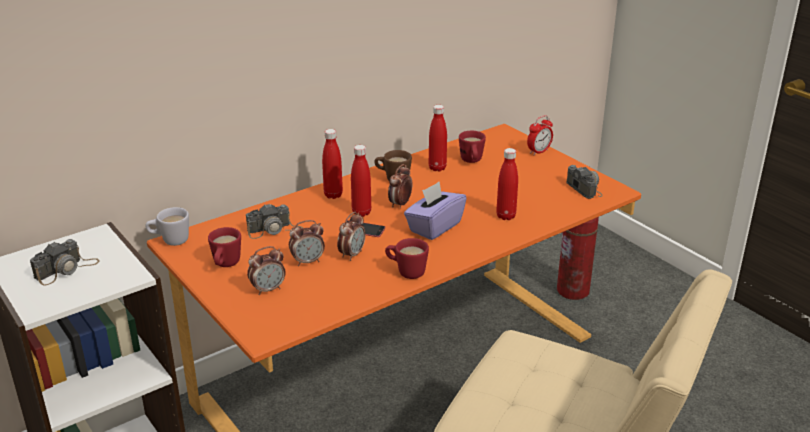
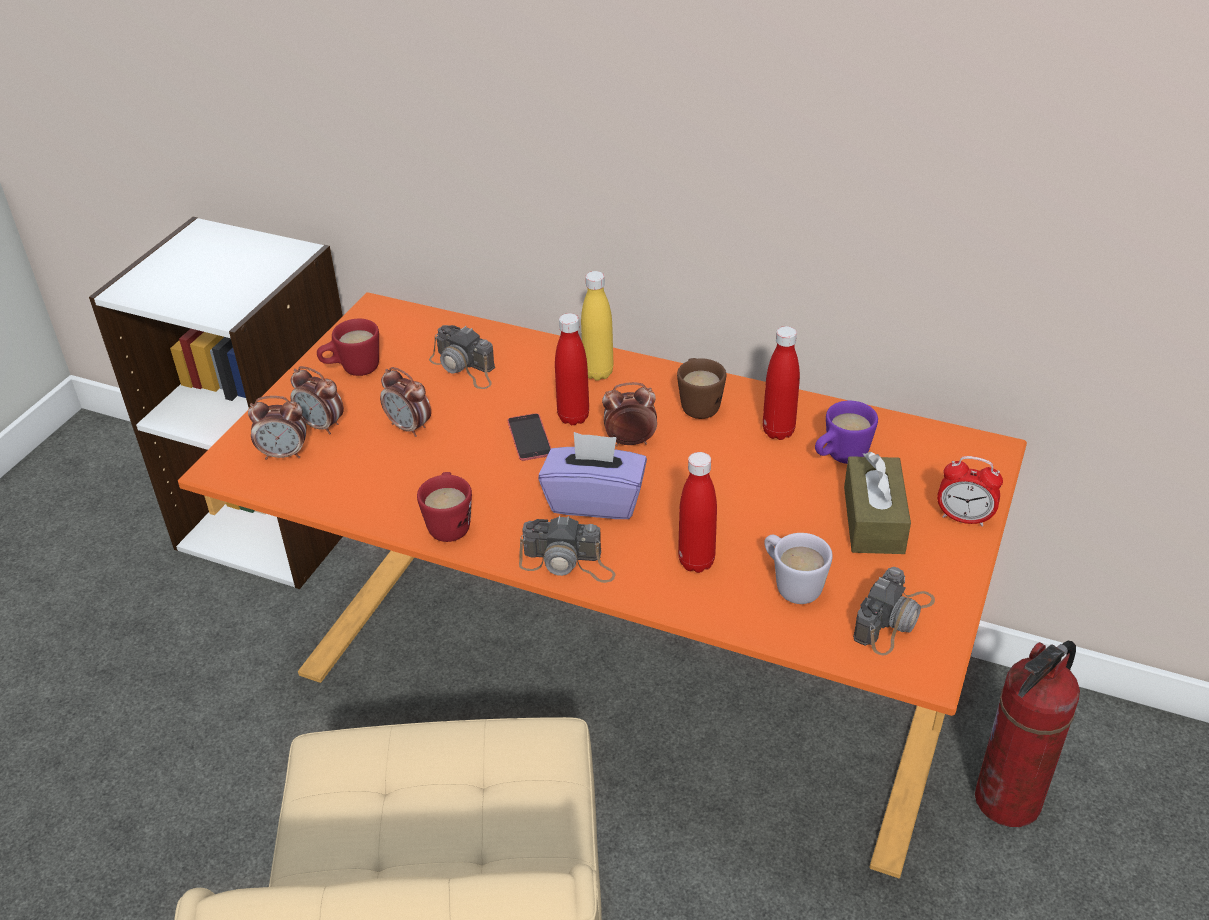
camera: 60 degrees right, 10 degrees up
(66, 269) = (210, 269): camera -> camera (568, 563)
(170, 241) = (375, 307): white mug -> white mug (791, 584)
(333, 195) = (598, 373): red bottle -> yellow bottle
(352, 254) = (456, 456): alarm clock -> alarm clock (284, 454)
(472, 161) = (840, 457): red mug -> purple mug
(520, 169) = (873, 520): none -> brown tissue box

